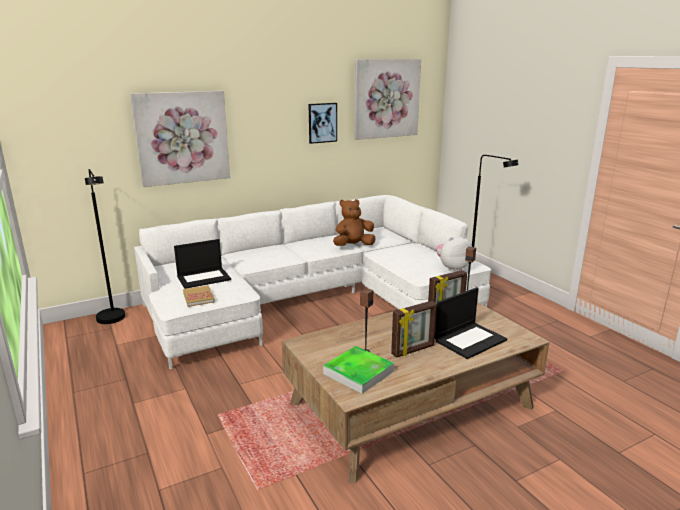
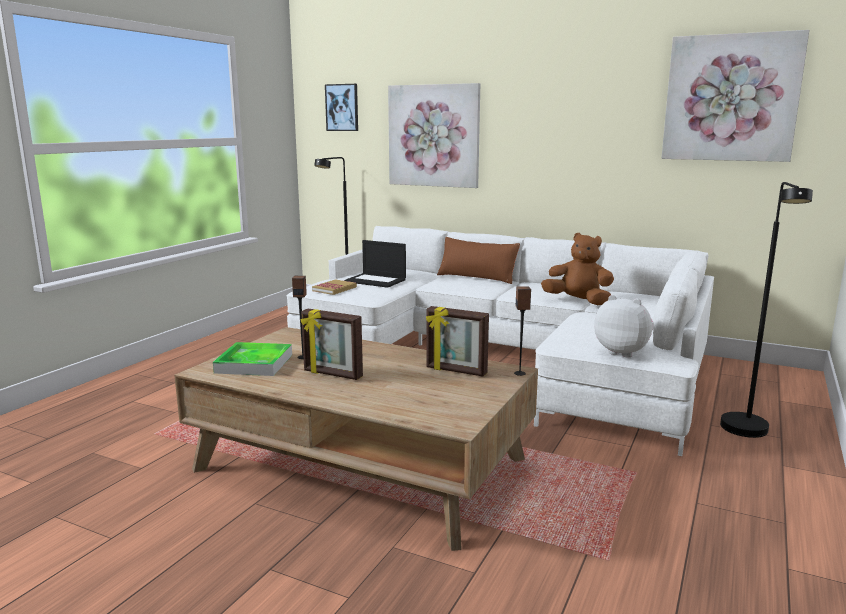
camera: 55 degrees right, 5 degrees down
(257, 249) = (477, 277): none -> brown pillow
(322, 123) = (610, 130): picture -> picture (342, 107)
(470, 340) = (401, 395): laptop -> none

